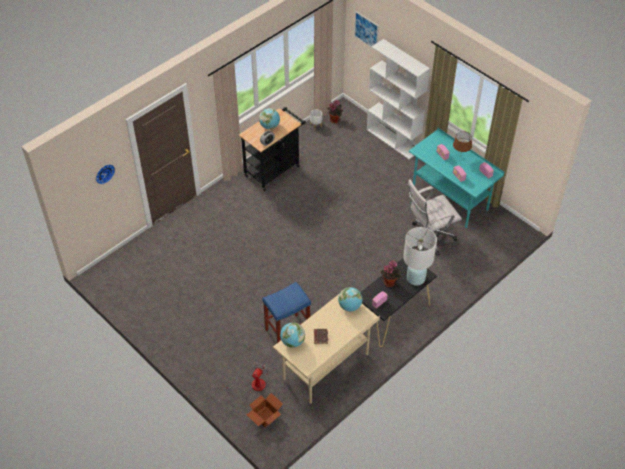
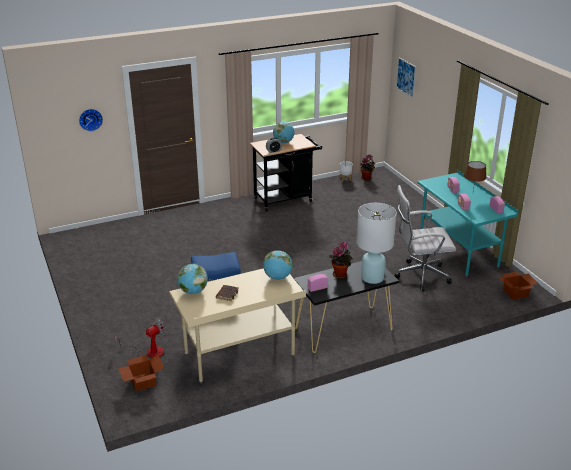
camera: 20 degrees right, 20 degrees down
(393, 140) = (418, 201): white bookcase -> none
(509, 236) = (516, 293): none -> cardboard box

